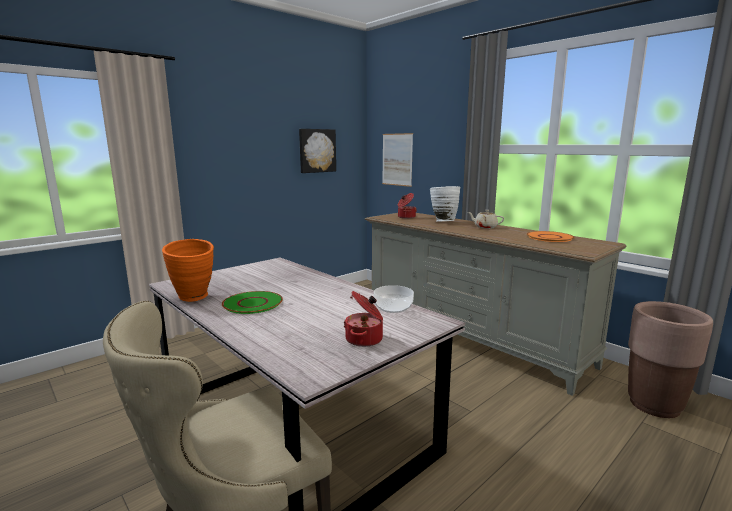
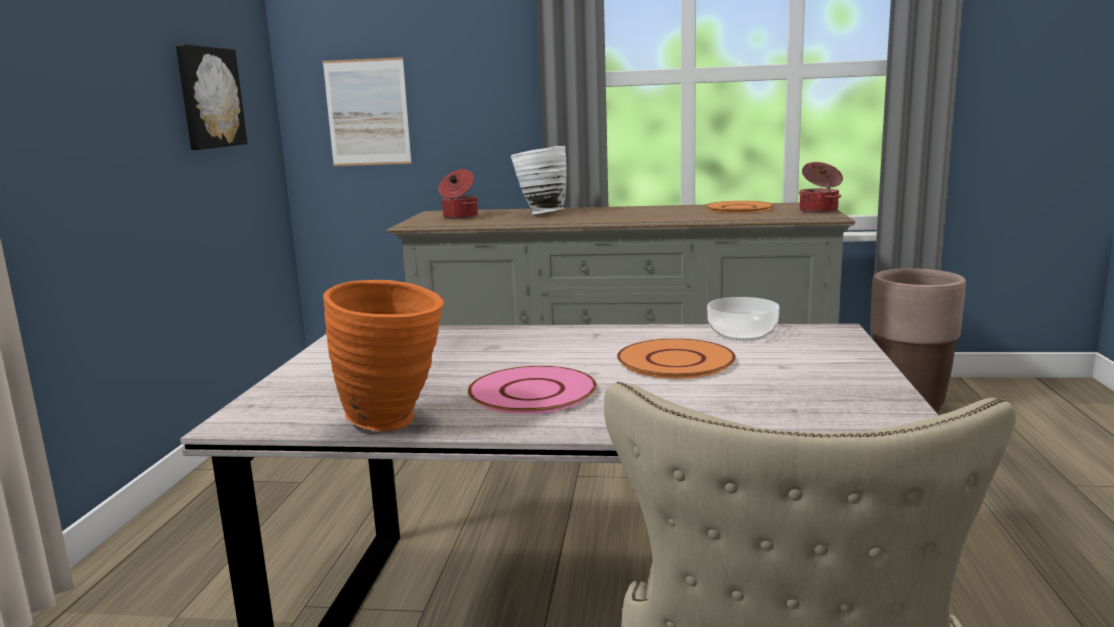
camera: 40 degrees left, 0 degrees up
(253, 303) = (533, 392): green plate -> pink plate
(330, 310) = (676, 361): none -> orange plate
(365, 339) = (827, 373): cooking pot -> cooking pot (819, 211)
(485, 227) = (624, 211): beige teapot -> none

